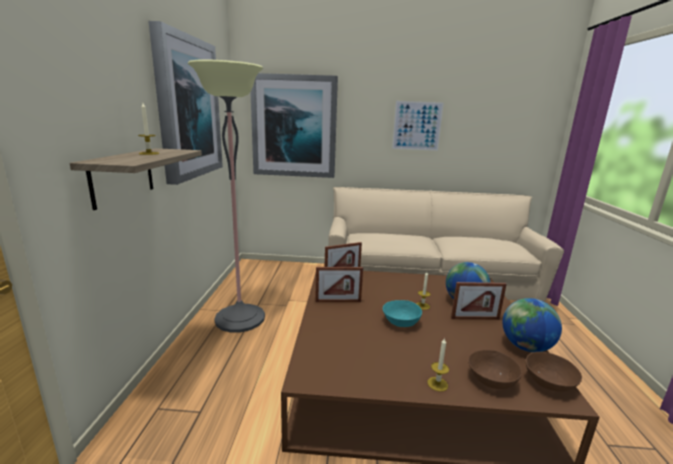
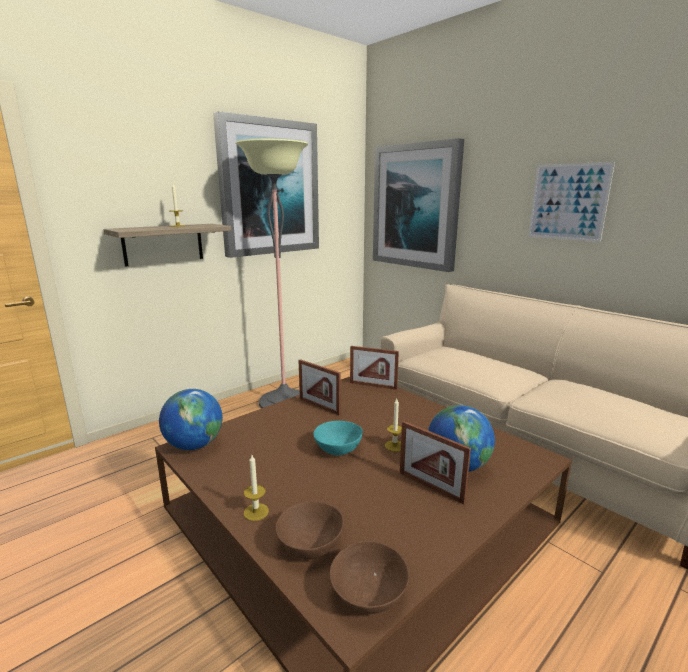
camera: 45 degrees right, 0 degrees up
(525, 347) = (429, 547): globe -> globe (194, 445)

